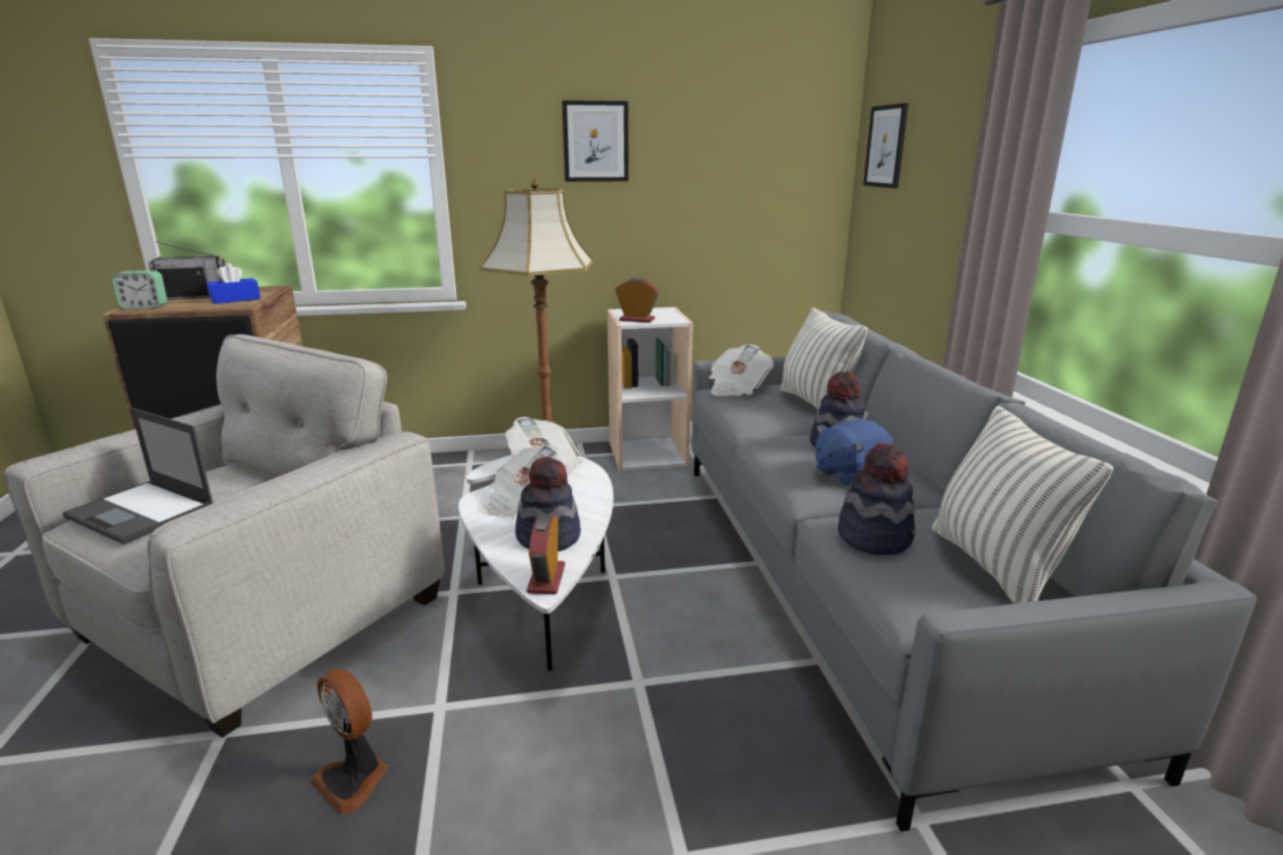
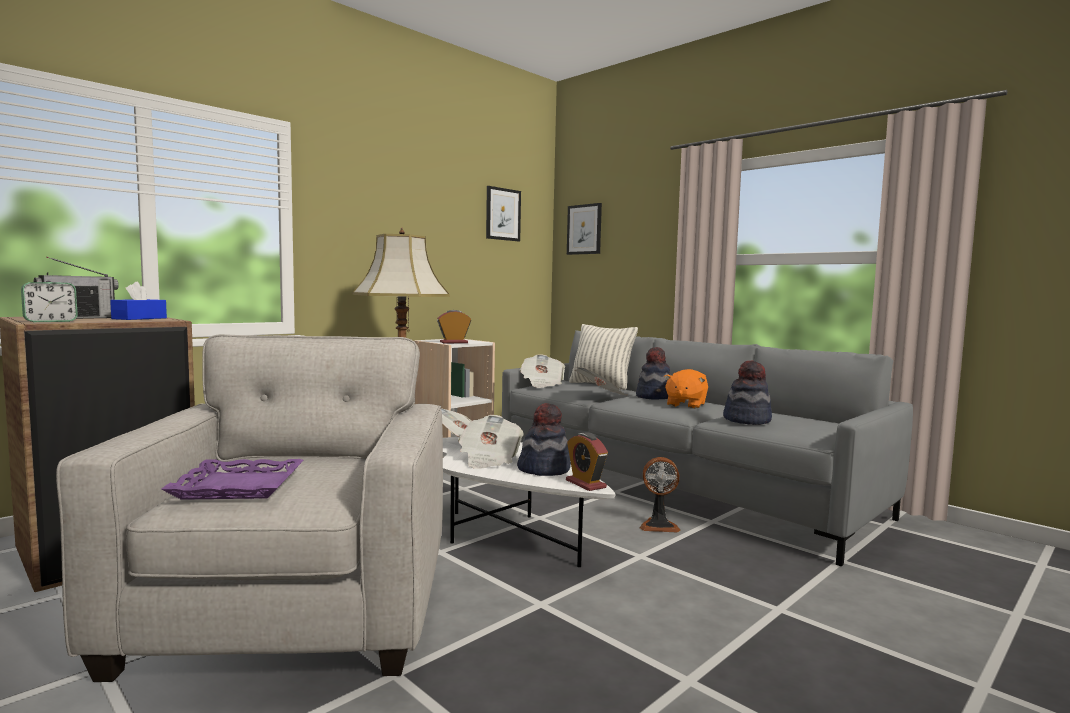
camera: 35 degrees left, 15 degrees down
(142, 511) = (239, 486): laptop -> purple tray
(354, 779) = (549, 653): fan -> fan (658, 525)
(595, 141) = (405, 211): picture -> picture (503, 214)
(765, 428) = (601, 396): none -> newspaper
(849, 475) = (685, 405): blue plush toy -> orange plush toy
(994, 566) = (809, 420): pillow -> none

